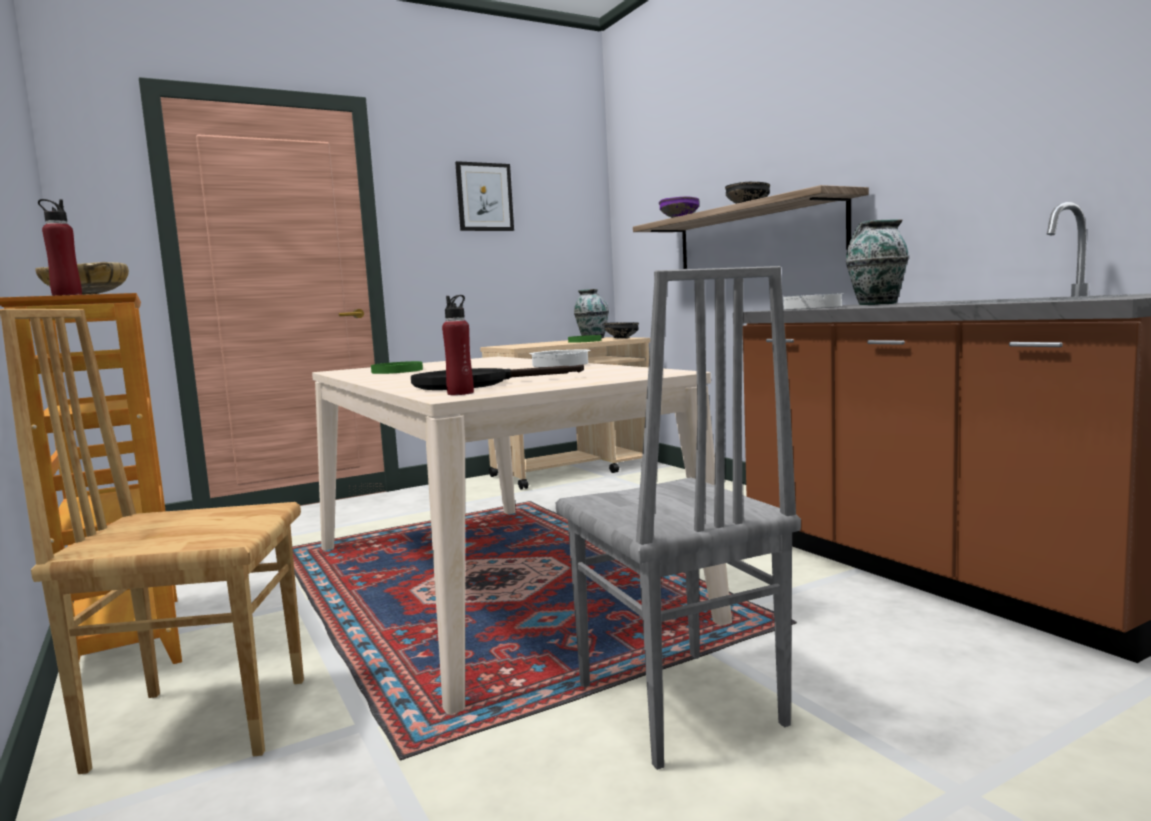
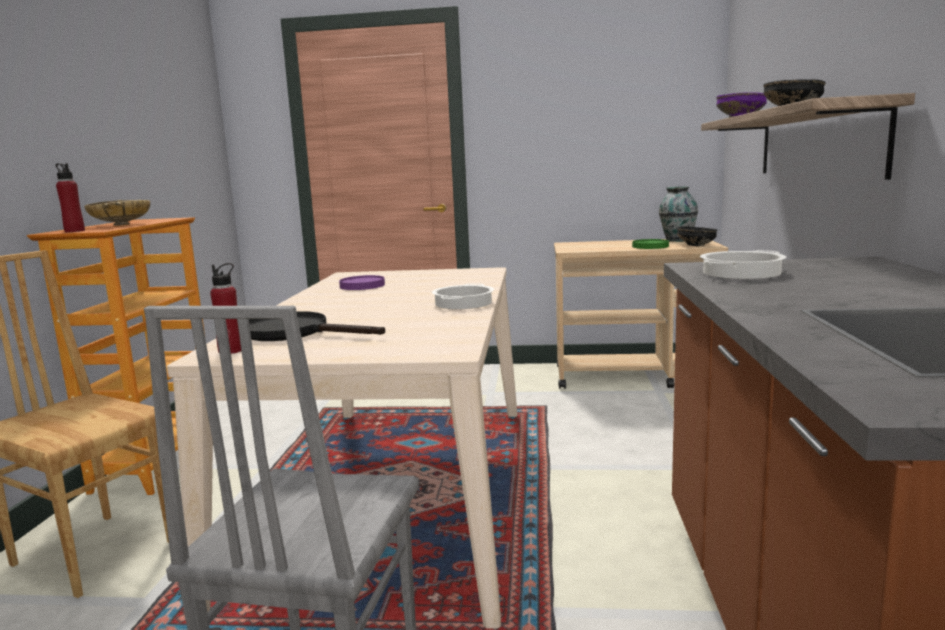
camera: 35 degrees right, 5 degrees up
(396, 371) = (362, 285): green plate -> purple plate
(484, 197) = (572, 91): picture -> none
(876, 304) = (841, 276): vase -> none

